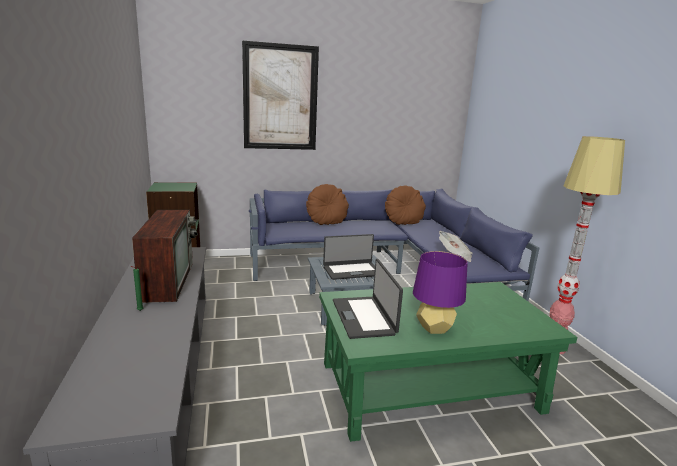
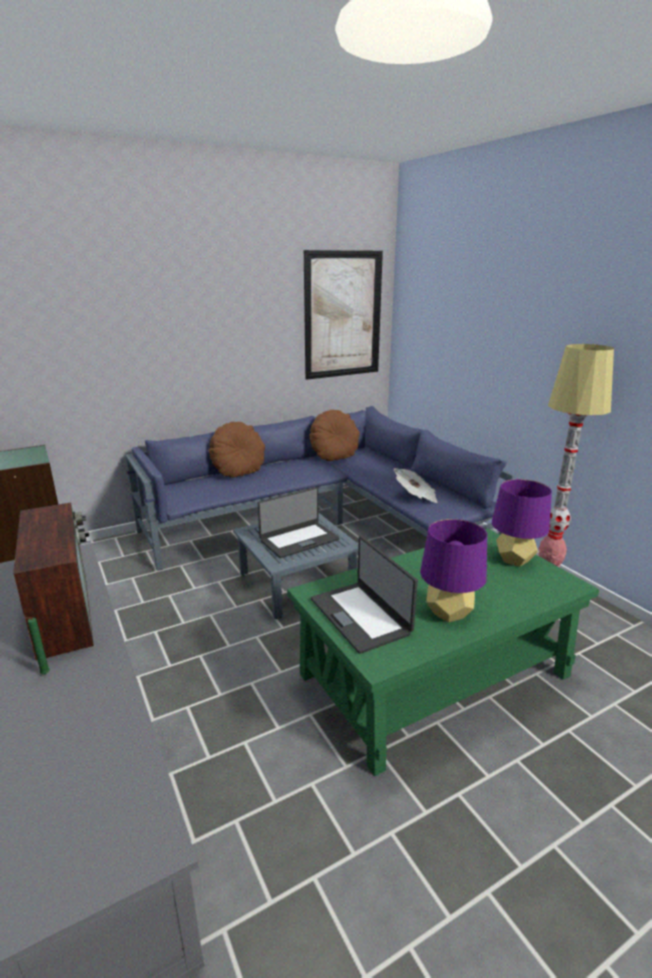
camera: 15 degrees left, 5 degrees up
(280, 98) = (150, 309): picture -> picture (343, 315)
(511, 305) = (514, 560): none -> purple table lamp

